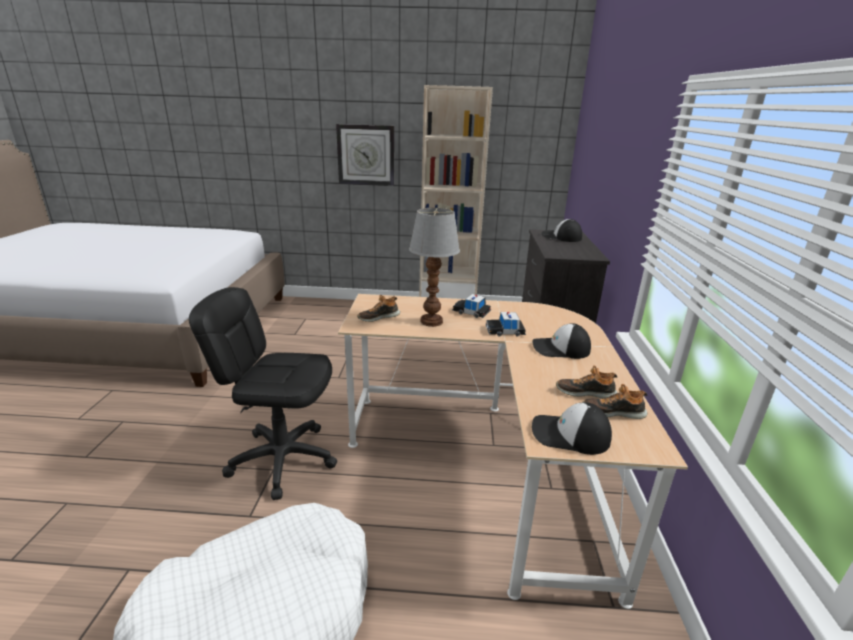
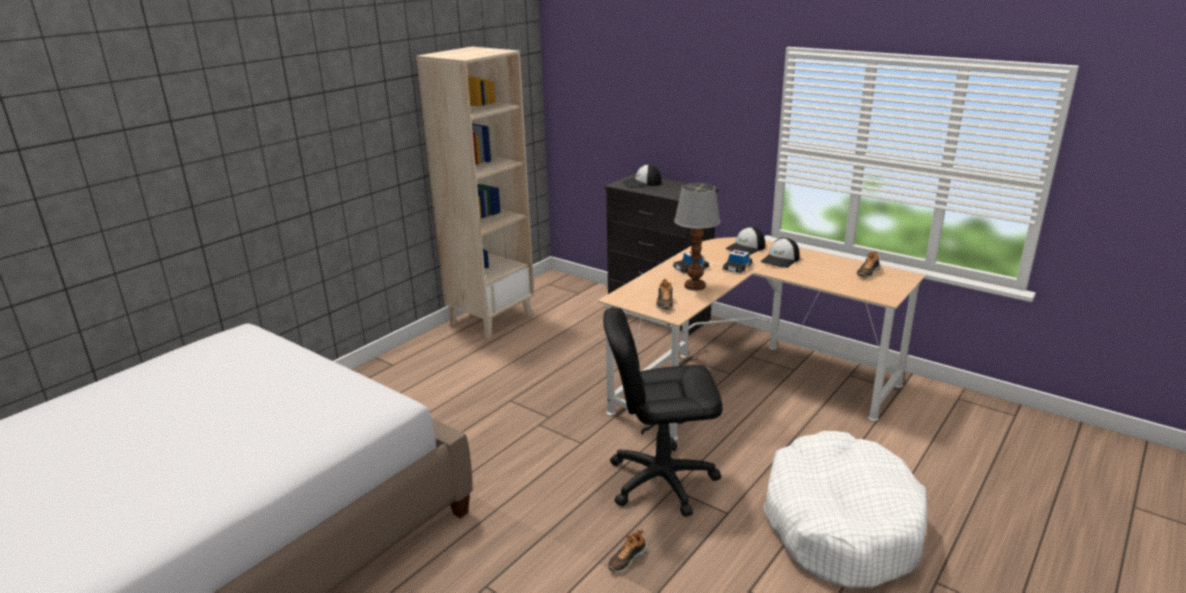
camera: 55 degrees left, 0 degrees up
(283, 459) = (661, 480): black office chair -> black office chair turned 45 degrees clockwise
(366, 155) = (359, 157): wall clock -> none
(569, 435) = (883, 290): cap -> cap (746, 248)
(585, 392) = (841, 272): shoe -> shoe (627, 559)

